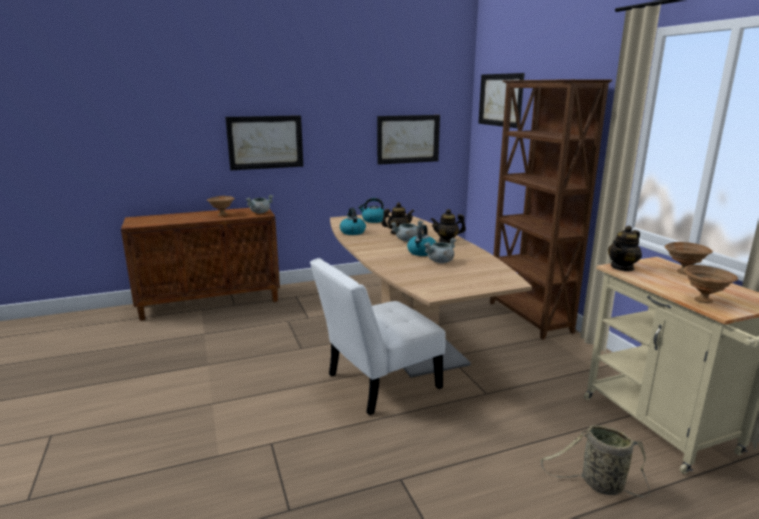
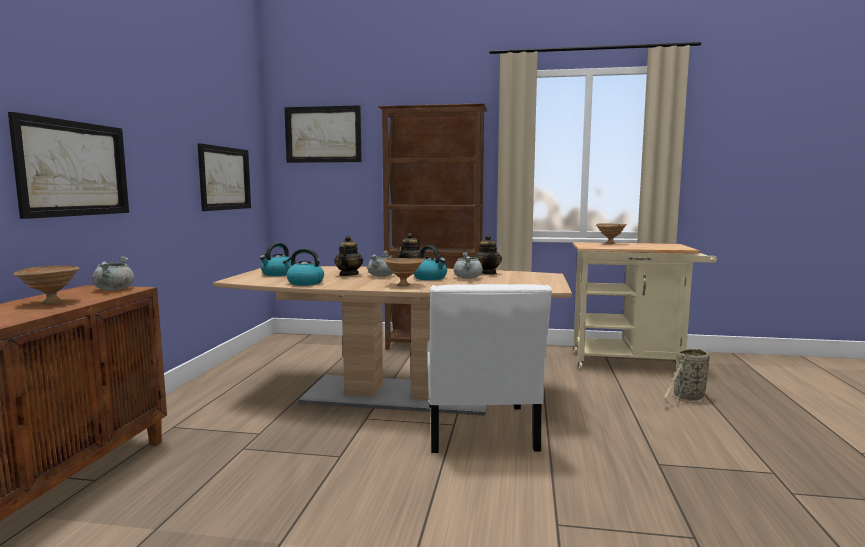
camera: 60 degrees left, 10 degrees down
(622, 267) = (590, 246): teapot -> teapot (487, 273)
(703, 300) = (664, 247): brown bowl -> brown bowl (403, 285)

